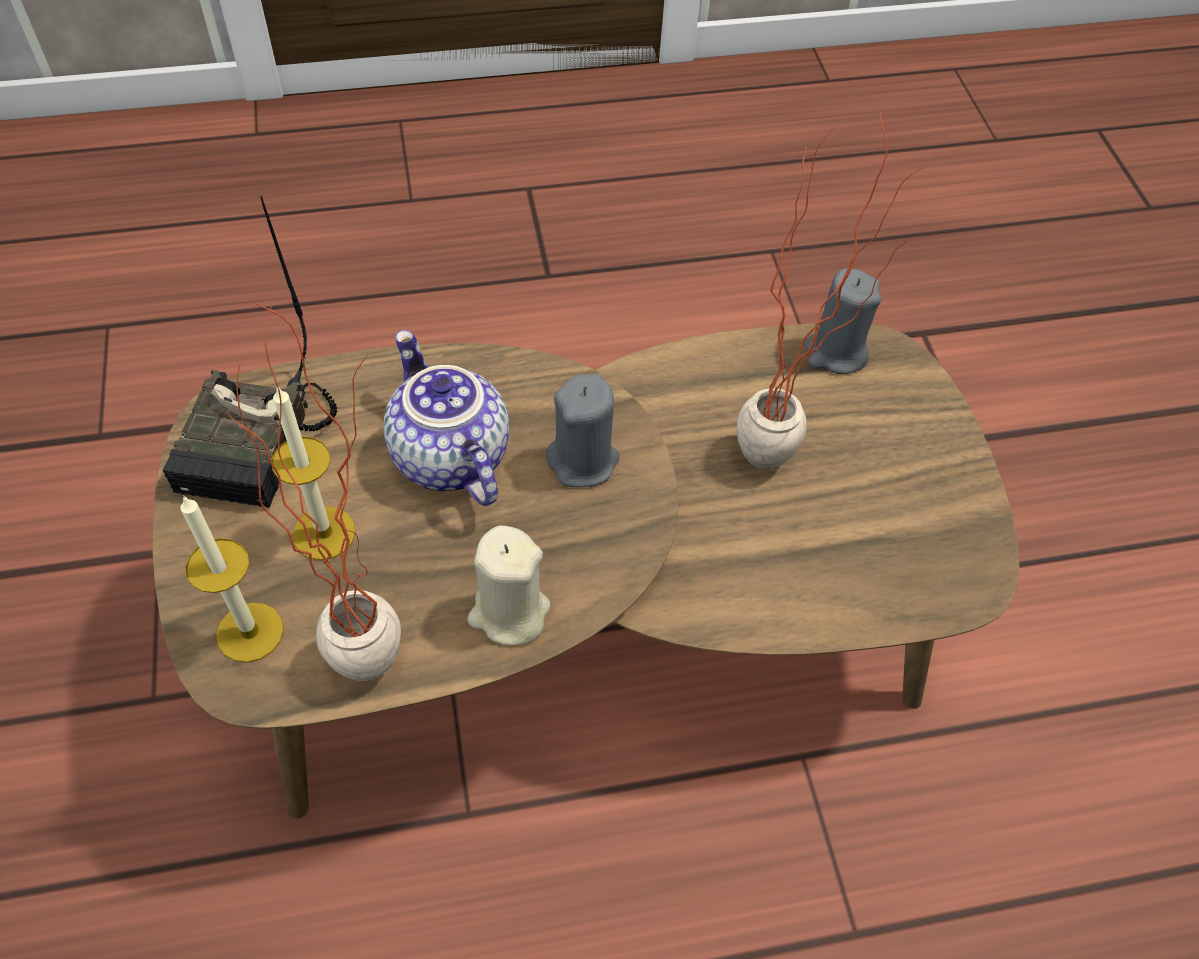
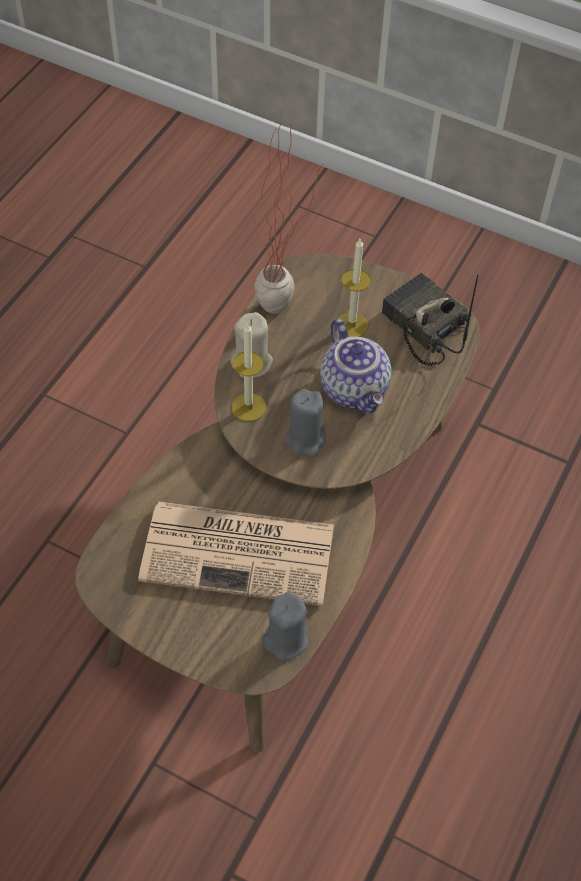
camera: 130 degrees right, 0 degrees up
(250, 632) = (323, 280): candle -> candle (248, 407)
(447, 457) = (356, 389): teapot -> teapot turned 60 degrees clockwise
(784, 460) = (241, 552): potted plant -> newspaper

